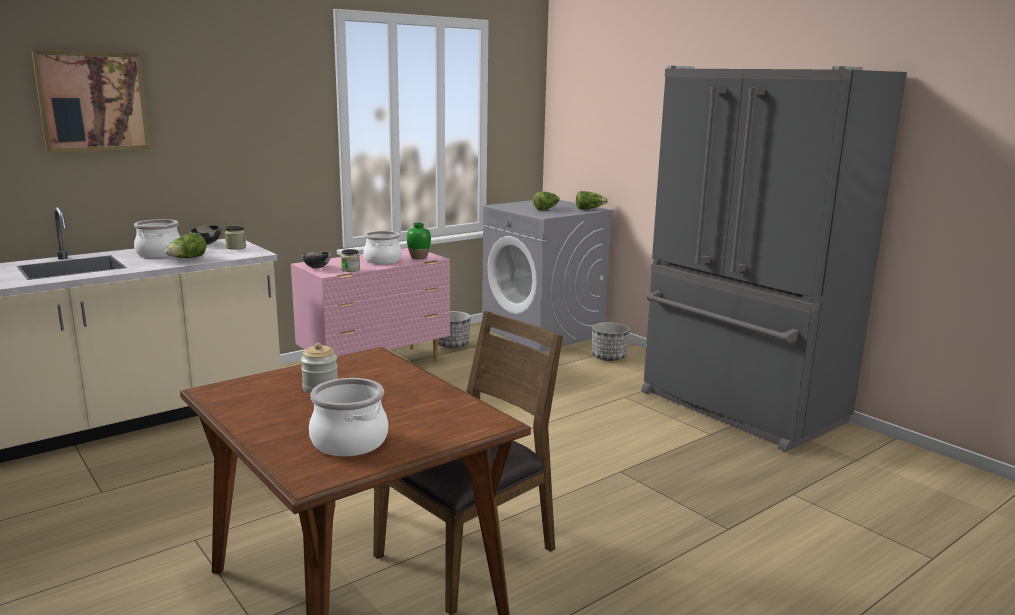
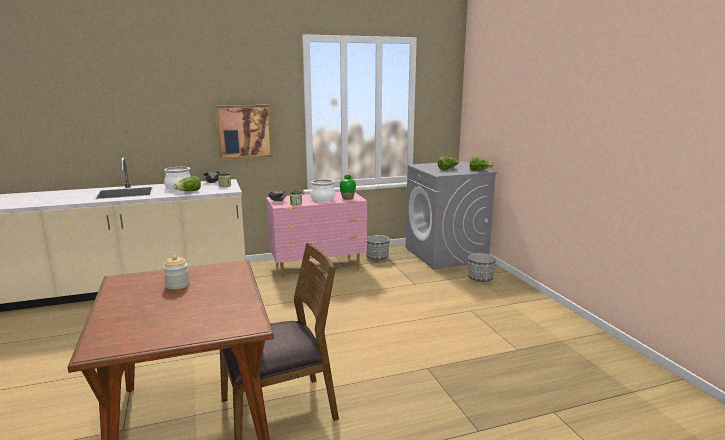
camera: 20 degrees right, 0 degrees up
(92, 101) = (148, 96): picture -> picture (244, 131)
(348, 442) = (147, 326): cooking pot -> none
(739, 408) = (556, 332): grey fridge -> none

